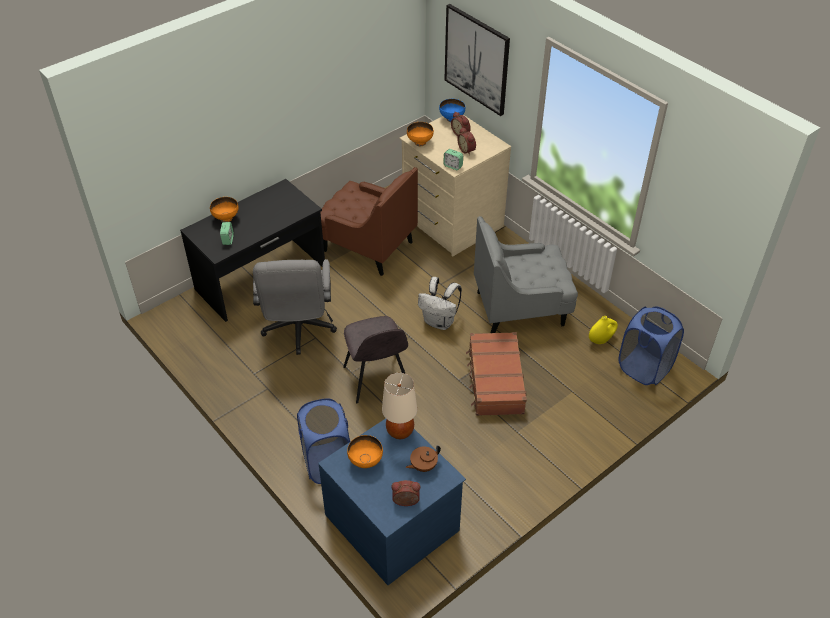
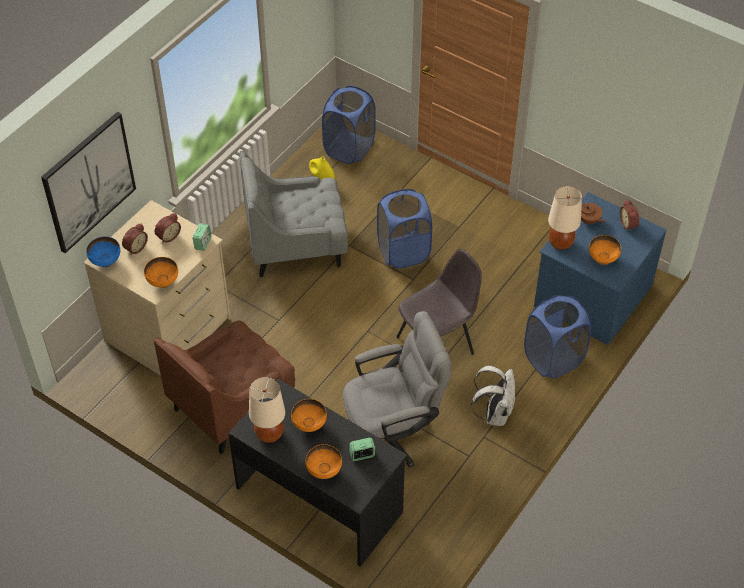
camera: 105 degrees left, 5 degrees up
(270, 217) = (309, 425): none -> orange bowl
(273, 197) = (269, 434): none -> beige table lamp
(367, 246) = (232, 405): brown armchair -> brown armchair turned 150 degrees counterclockwise
(440, 322) = (338, 309): white backpack -> white backpack (494, 413)
(495, 380) = (403, 251): brown suitcase -> blue laundry basket
(521, 308) = (297, 246): grey armchair -> grey armchair turned 105 degrees clockwise

